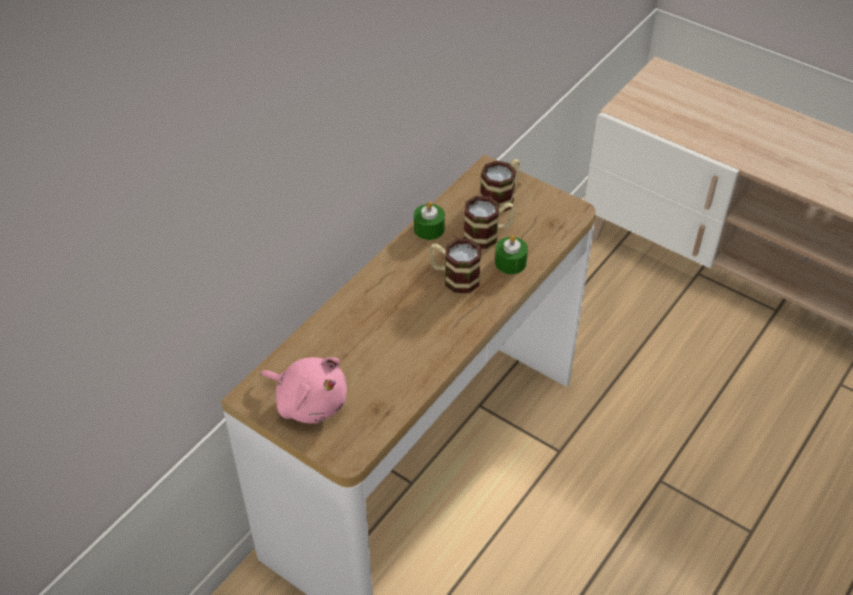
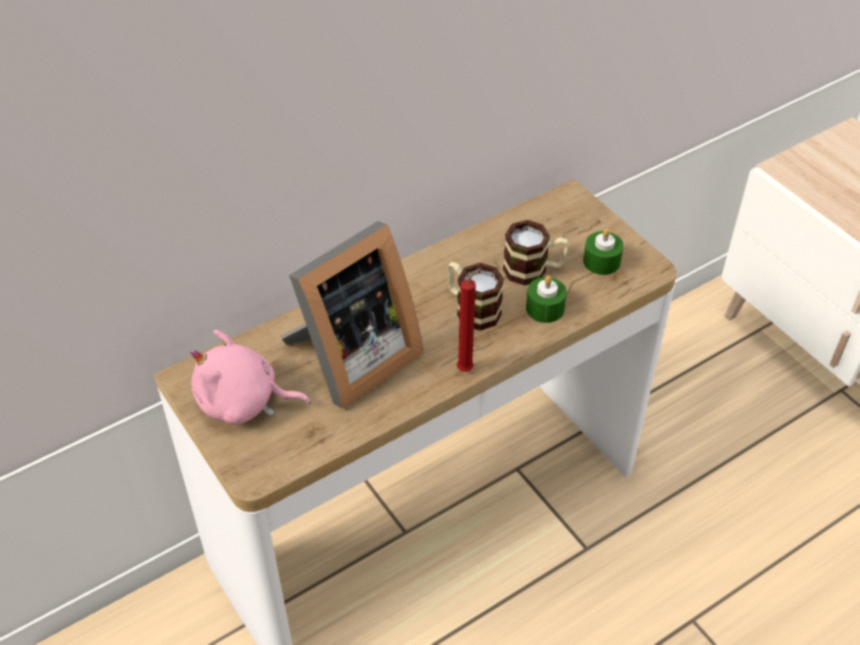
camera: 20 degrees right, 0 degrees up
(309, 402) = (243, 402): pink plush toy -> pink plush toy turned 135 degrees clockwise
(379, 344) = (351, 360): none -> picture frame
(429, 229) = (470, 247): green candle -> green candle (601, 261)
(474, 325) = (467, 368): none -> red candle
(501, 197) = (570, 231): mug -> none

